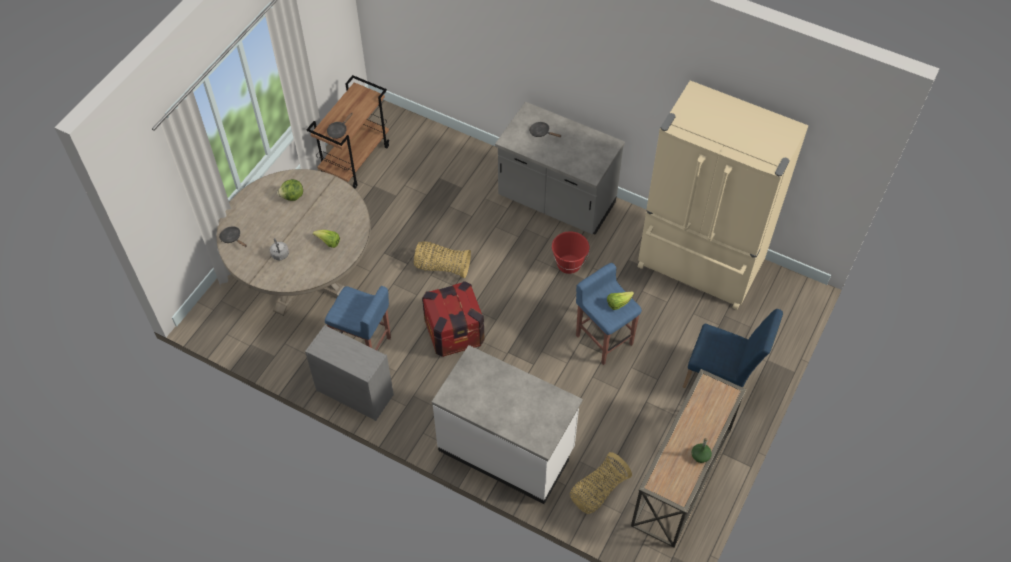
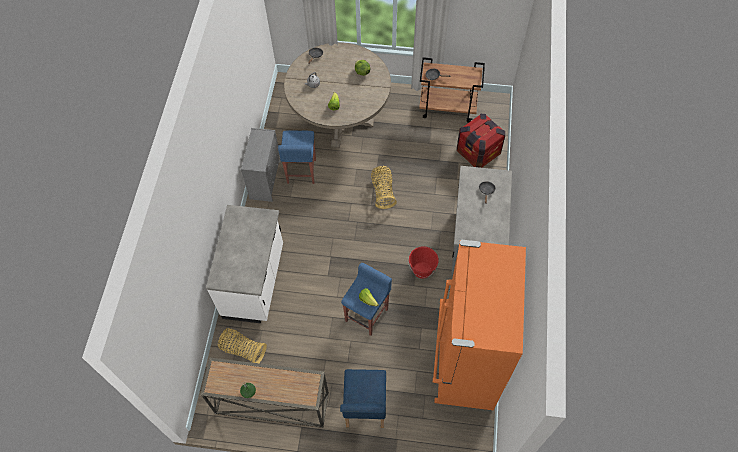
camera: 70 degrees right, 5 degrees up
(454, 333) = (333, 219): crate -> crate (478, 152)
(699, 265) = (464, 362): beige fridge -> orange fridge

